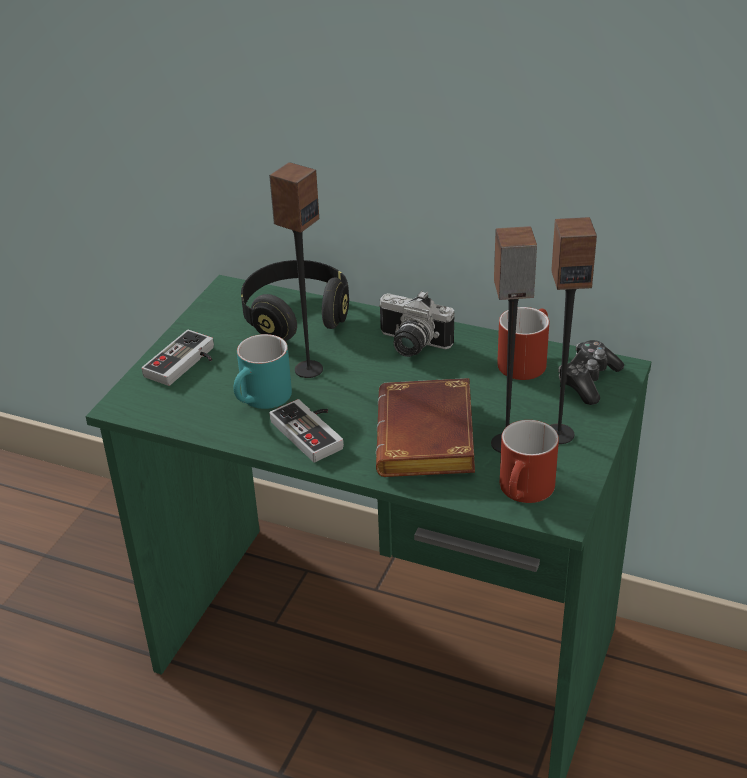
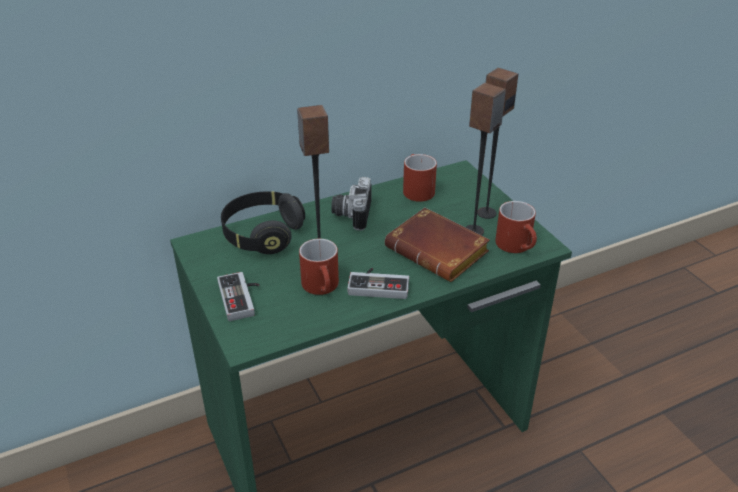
camera: 50 degrees left, 0 degrees up
(262, 400) = (323, 287): turquoise mug -> red mug
(410, 345) = (351, 214): camera -> camera turned 120 degrees clockwise
(588, 380) = (457, 182): game controller -> none

